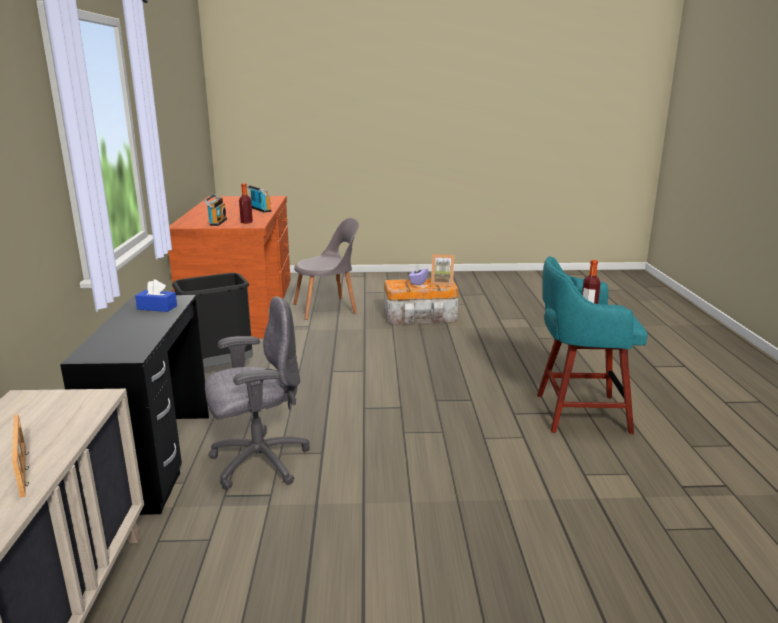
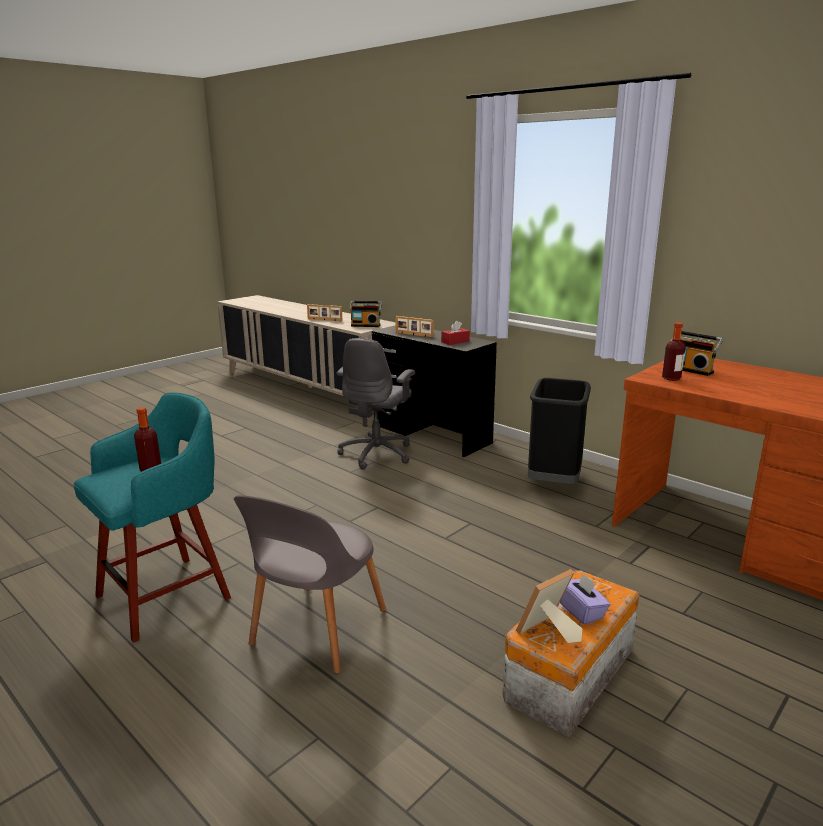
camera: 135 degrees right, 0 degrees up
(142, 333) = (414, 335): none -> picture frame
(157, 307) = (455, 341): blue tissue box -> red tissue box
(260, 210) = (770, 399): radio -> radio (366, 325)
(327, 308) = (706, 609): grey chair -> grey chair (316, 630)

